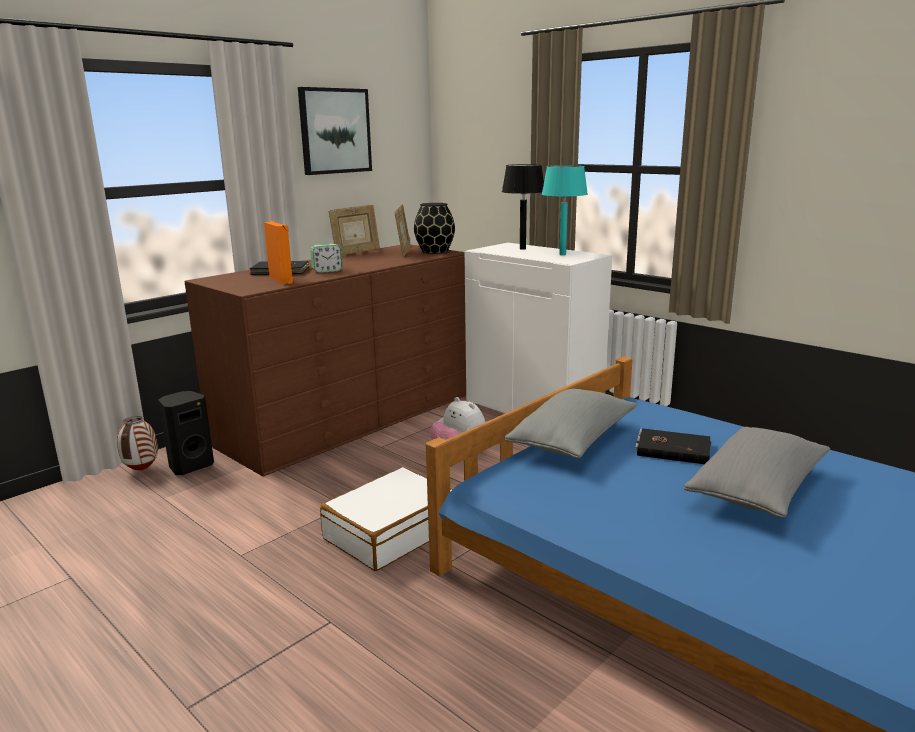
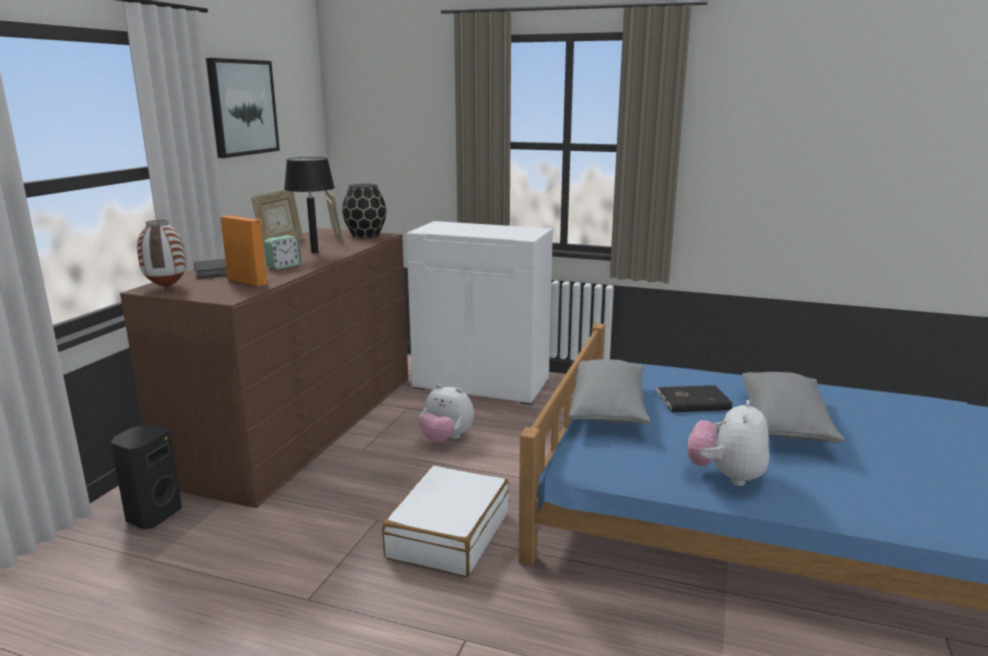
camera: 25 degrees left, 0 degrees up
(141, 470) = (89, 533): vase -> vase (166, 287)
(522, 249) = (460, 227): black table lamp -> black table lamp (314, 252)
(563, 254) = (509, 230): turquoise table lamp -> none
(626, 526) = (726, 476): none -> plush toy

